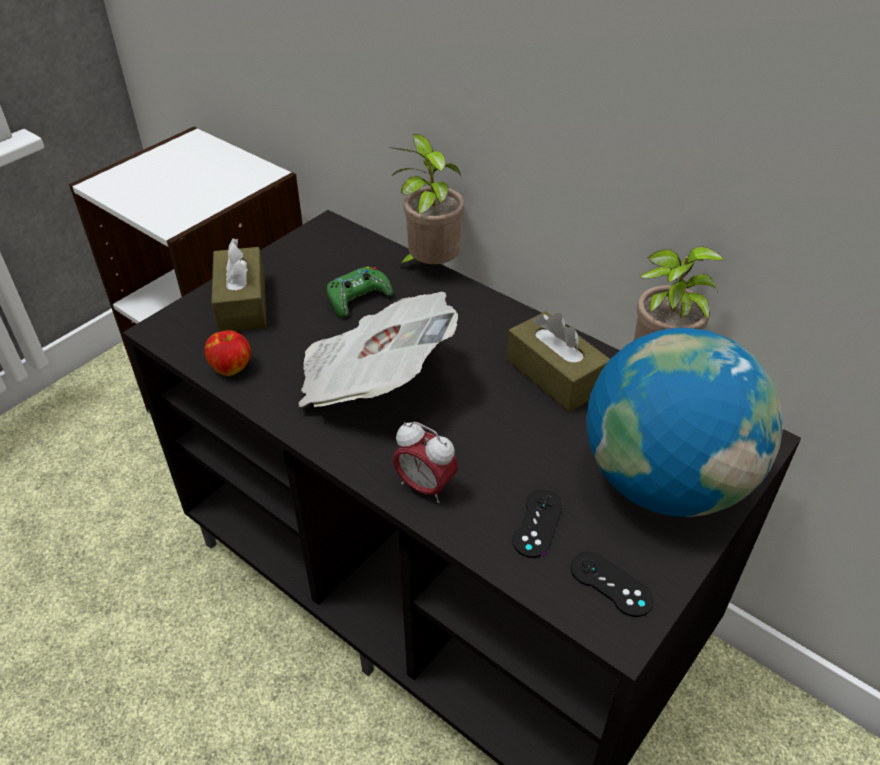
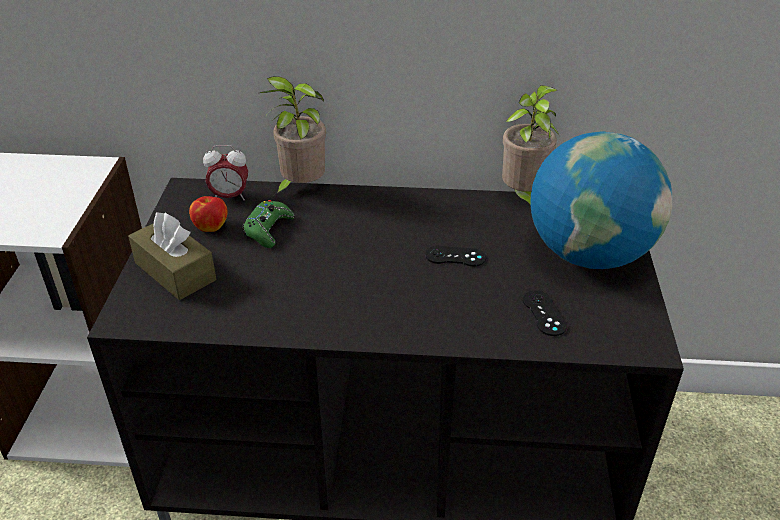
camera: 35 degrees left, 5 degrees down
(231, 368) = (219, 319): apple -> apple (211, 227)
(373, 381) = (342, 279): newspaper -> none
(425, 487) = (452, 327): alarm clock -> alarm clock (230, 197)
(555, 375) = (461, 222): brown tissue box -> none
(611, 584) = (619, 325): black game controller -> black game controller (455, 256)

